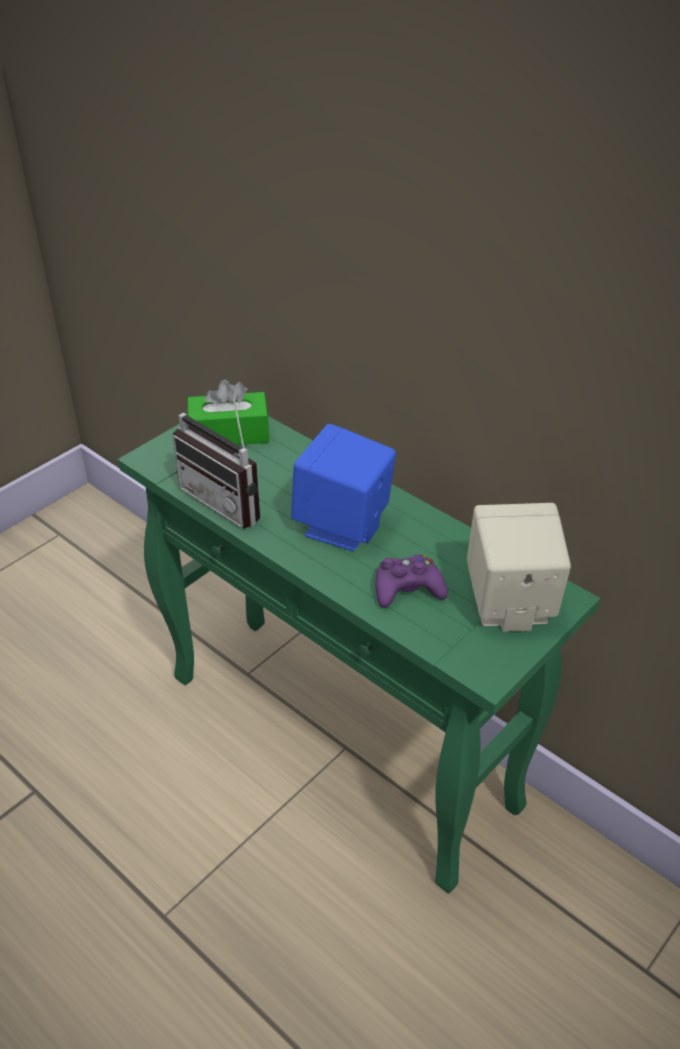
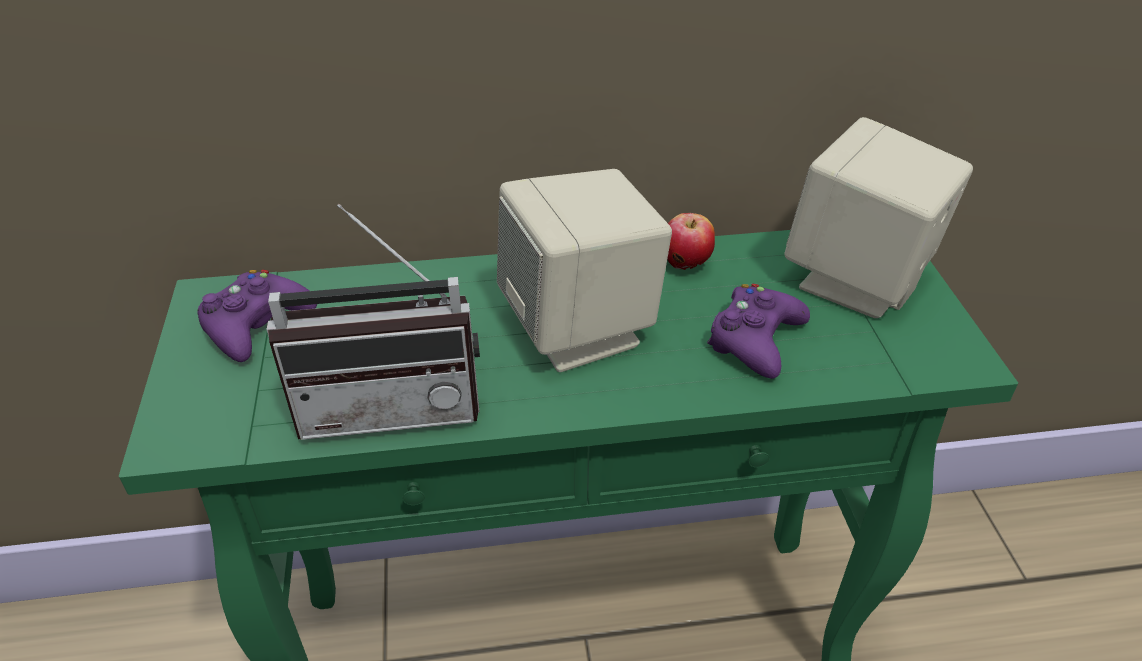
camera: 50 degrees left, 0 degrees up
(229, 433) = (256, 325): green tissue box -> purple game controller
(343, 526) = (580, 328): blue speaker -> beige speaker
(439, 535) = (686, 265): none -> apple

